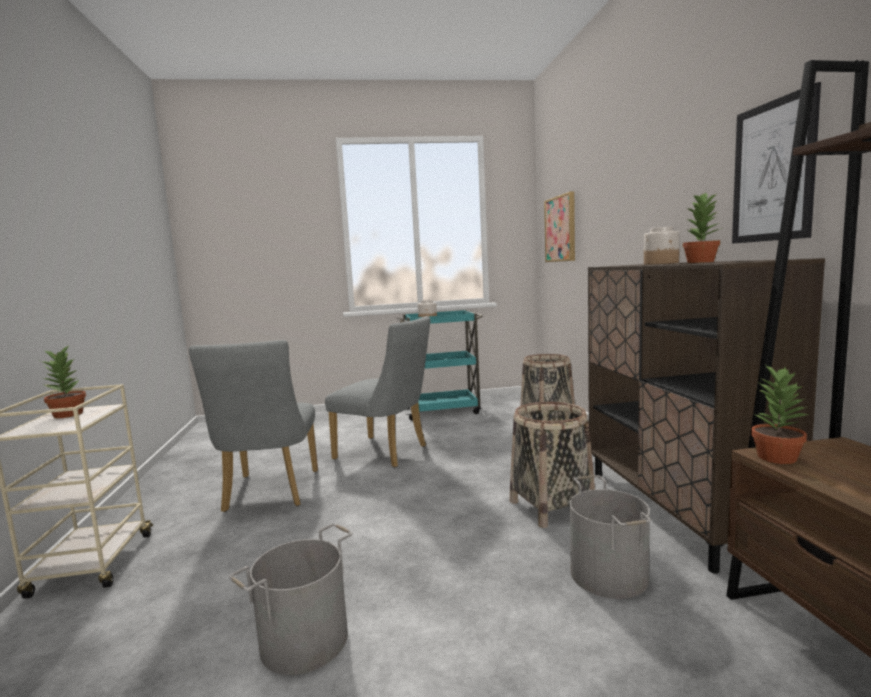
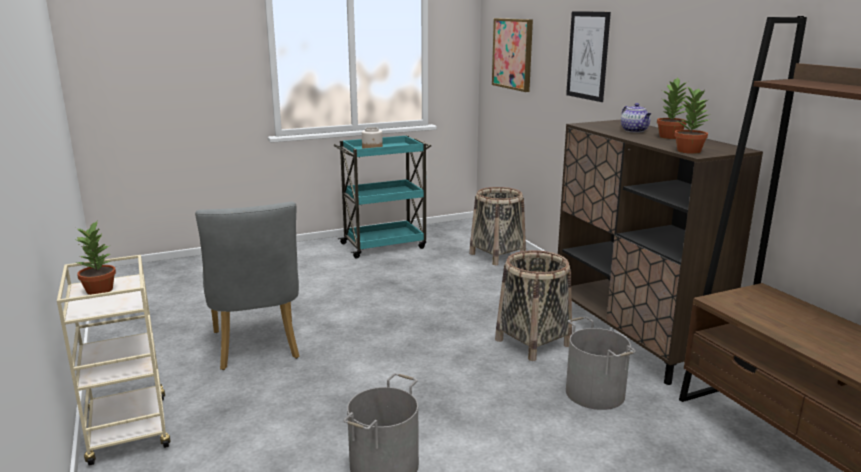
camera: 15 degrees left, 10 degrees up
(387, 453) = (352, 298): grey chair -> none
(661, 263) = (635, 131): jar -> teapot
(772, 171) = (731, 70): picture -> picture (588, 55)
(776, 457) = (723, 302): potted plant -> potted plant (688, 151)

